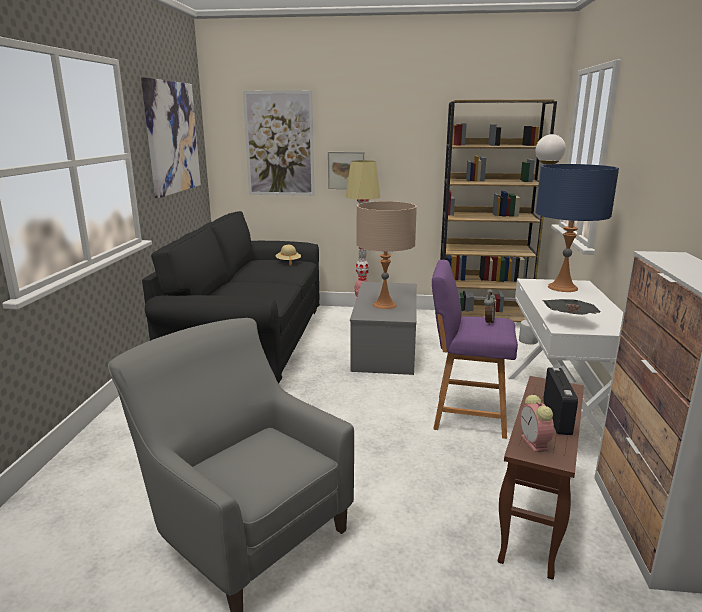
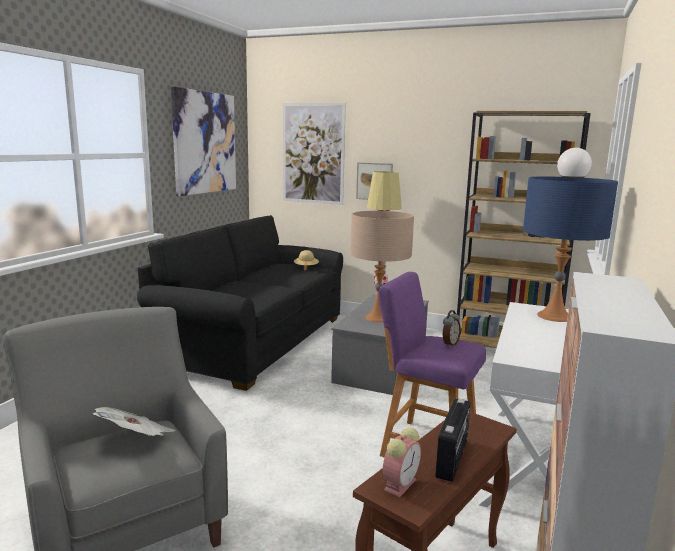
camera: 15 degrees right, 5 degrees down
(535, 443) = (400, 483): alarm clock -> alarm clock turned 150 degrees counterclockwise
(569, 321) = (526, 352): newspaper -> newspaper (136, 439)

